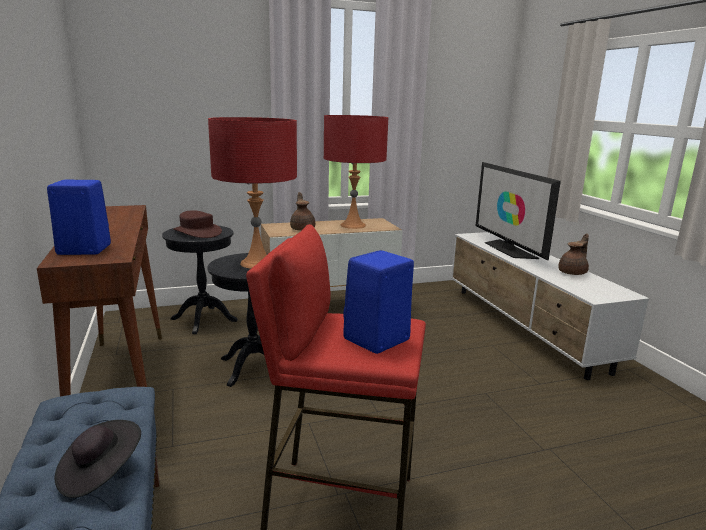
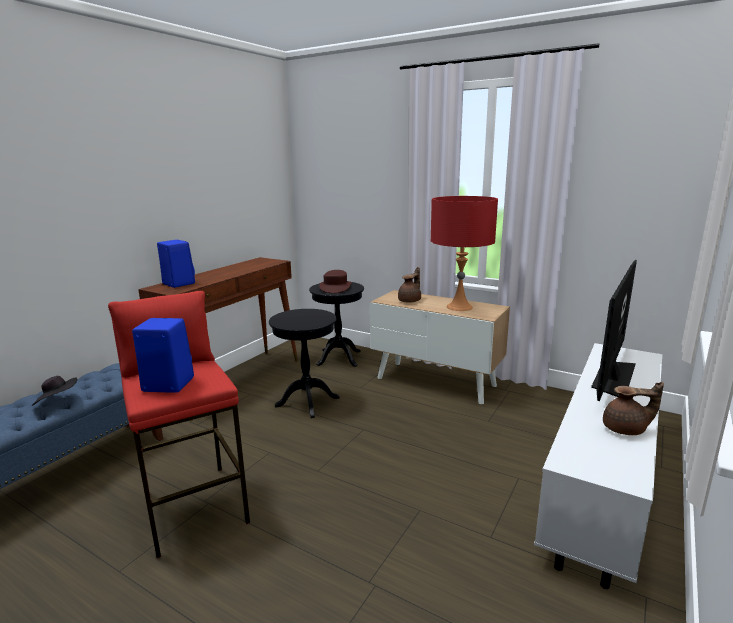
camera: 50 degrees right, 0 degrees up
(257, 263) = (307, 318): red table lamp -> none

